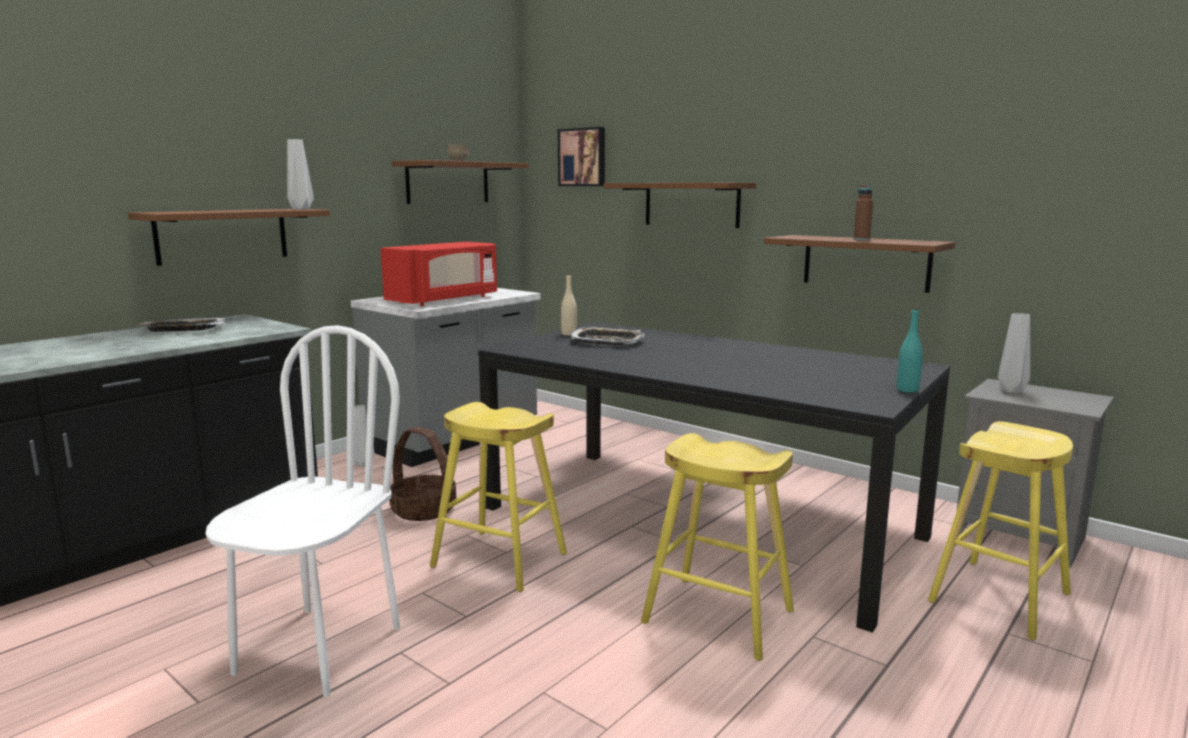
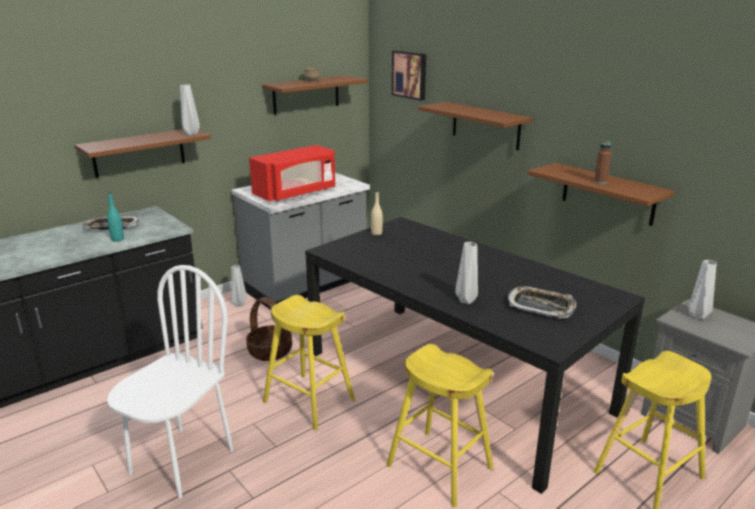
camera: 10 degrees right, 10 degrees up
(607, 341) = (400, 246): tray -> tray (540, 306)
(727, 377) = (465, 300): none -> grey vase
(907, 390) = (590, 328): turquoise bottle -> turquoise bottle (117, 239)

